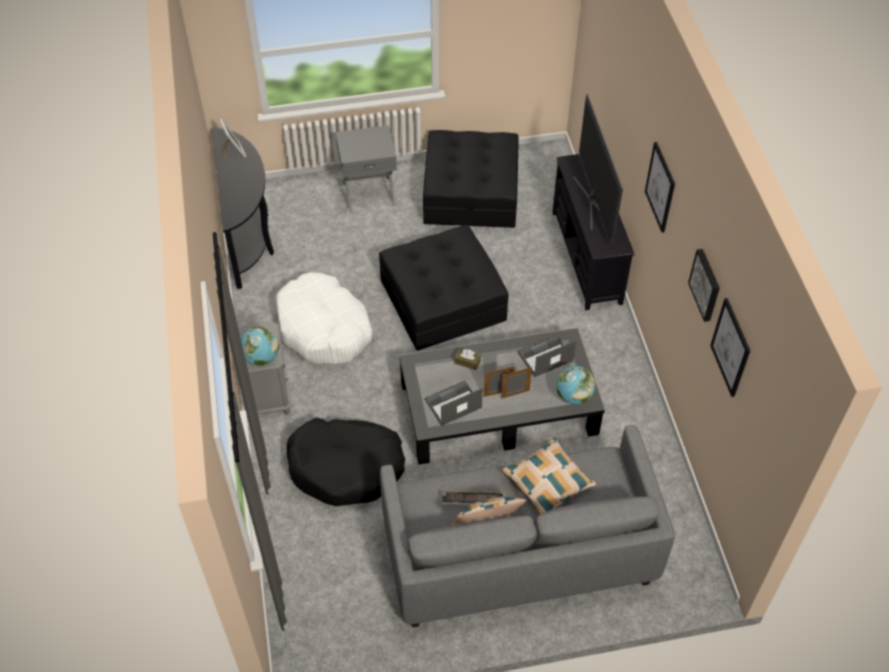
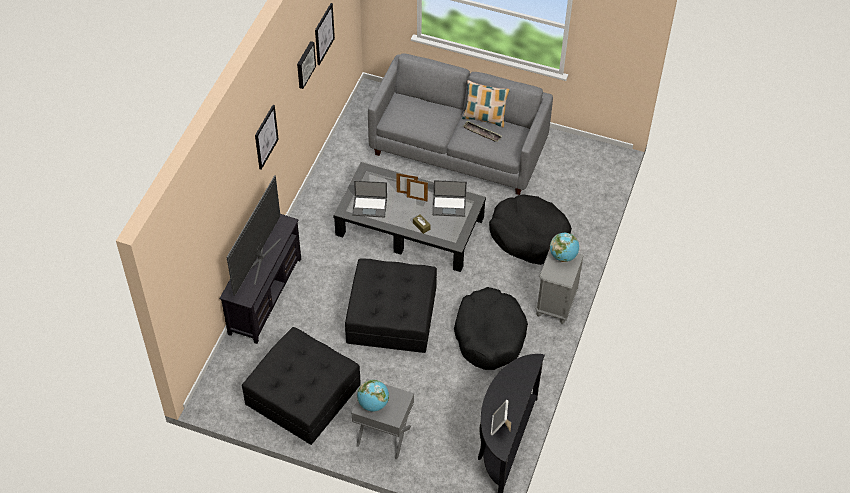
camera: 150 degrees left, 0 degrees up
(324, 328) = (489, 335): white dog bed -> black dog bed
(548, 481) = (433, 123): pillow -> none
(573, 396) = (372, 176): globe -> globe (373, 404)

